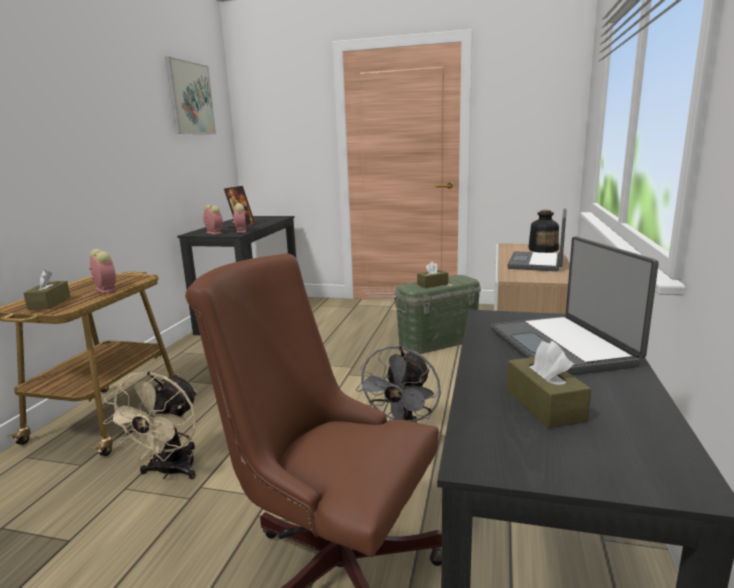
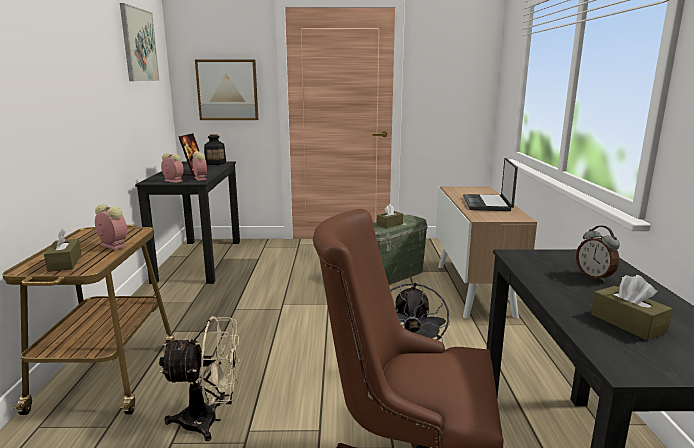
camera: 15 degrees left, 0 degrees up
(170, 472) = (209, 421): beige fan -> beige fan turned 90 degrees counterclockwise
(287, 142) = (227, 90): none -> picture
(543, 249) = (481, 191): bottle -> bottle (215, 163)
(563, 347) = (594, 277): laptop -> alarm clock

